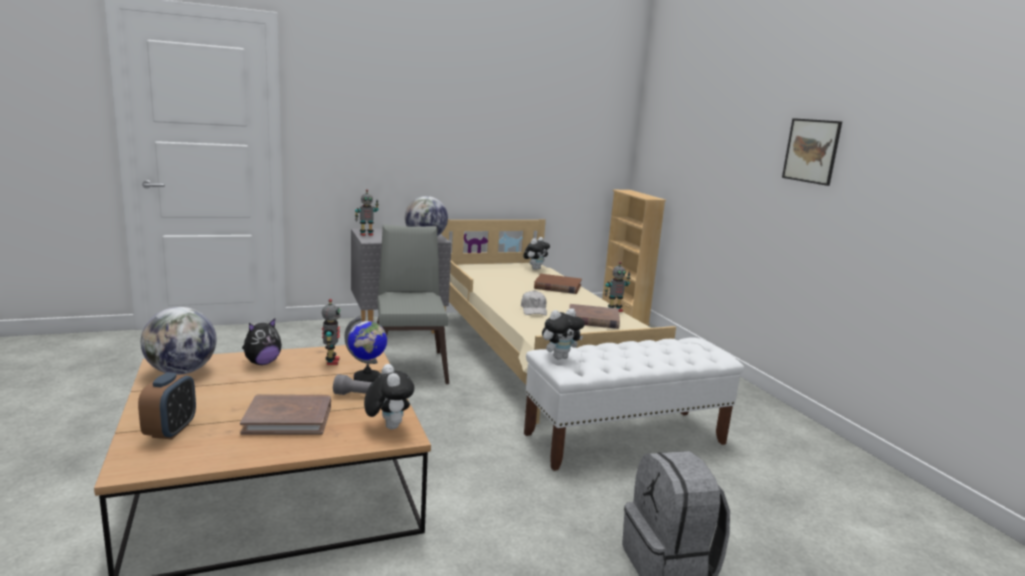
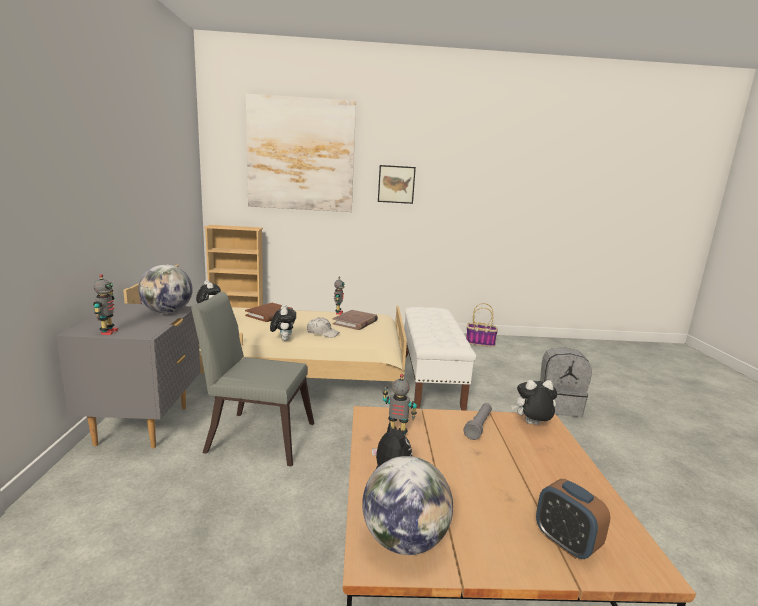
camera: 70 degrees left, 0 degrees up
(170, 431) = (566, 542): alarm clock -> alarm clock turned 150 degrees counterclockwise
(288, 418) = (526, 468): brown book -> none
(367, 379) = (441, 422): globe -> none
(560, 357) = (440, 343): plush toy -> plush toy (283, 339)
(714, 106) = (301, 155): none -> picture
(859, 478) = (480, 342): none -> basket

